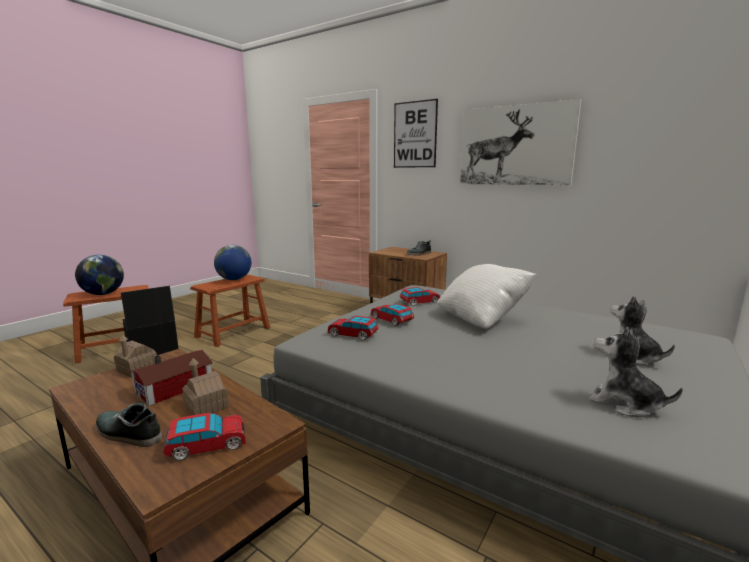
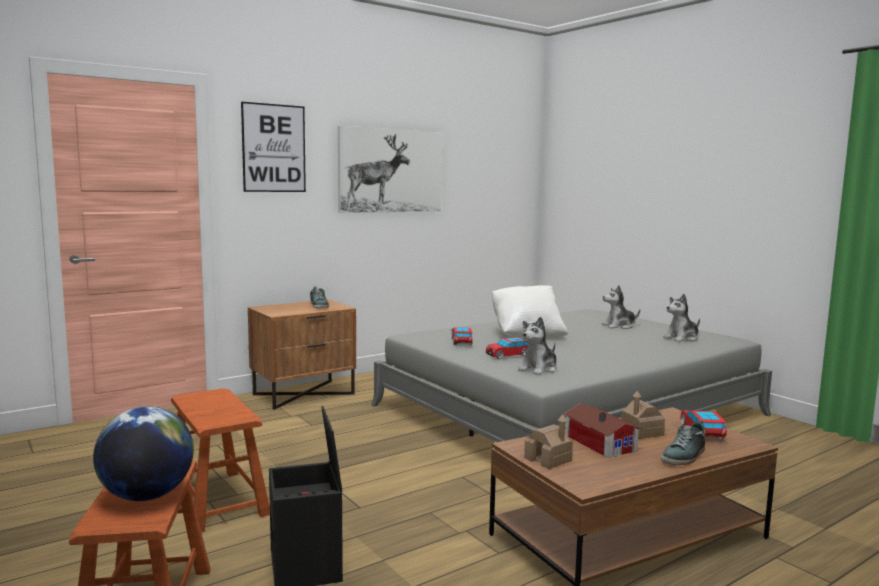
camera: 70 degrees left, 5 degrees down
(234, 279) = (206, 403): globe -> none
(353, 335) = (539, 369): toy car -> plush toy

